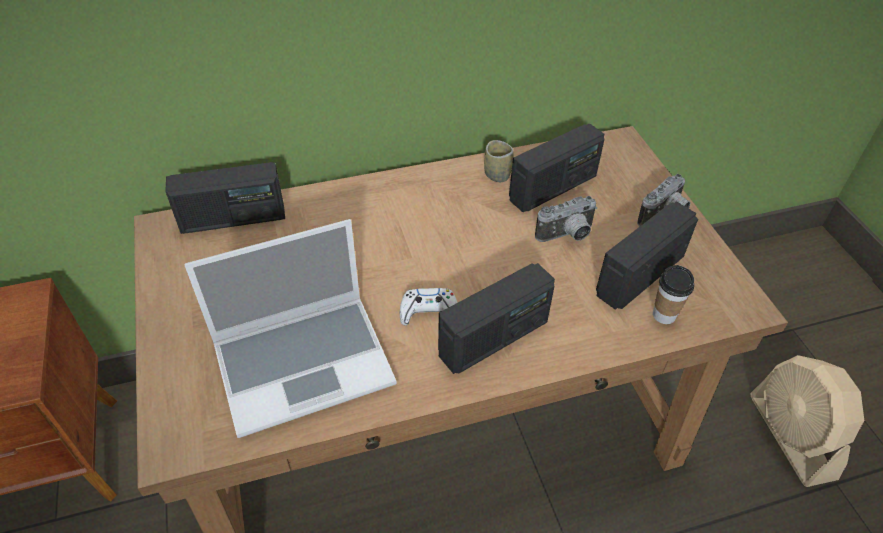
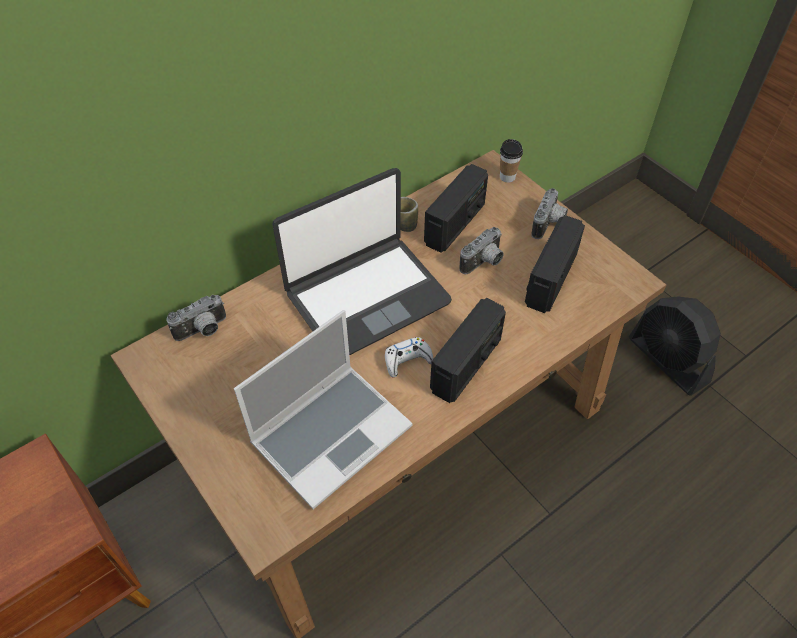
camera: 20 degrees left, 5 degrees up
(233, 219) = (203, 331): radio -> camera
(418, 234) = (366, 297): none -> laptop
(664, 315) = (580, 306): cup -> cup (507, 177)
(791, 436) = (668, 360): beige fan -> black fan

